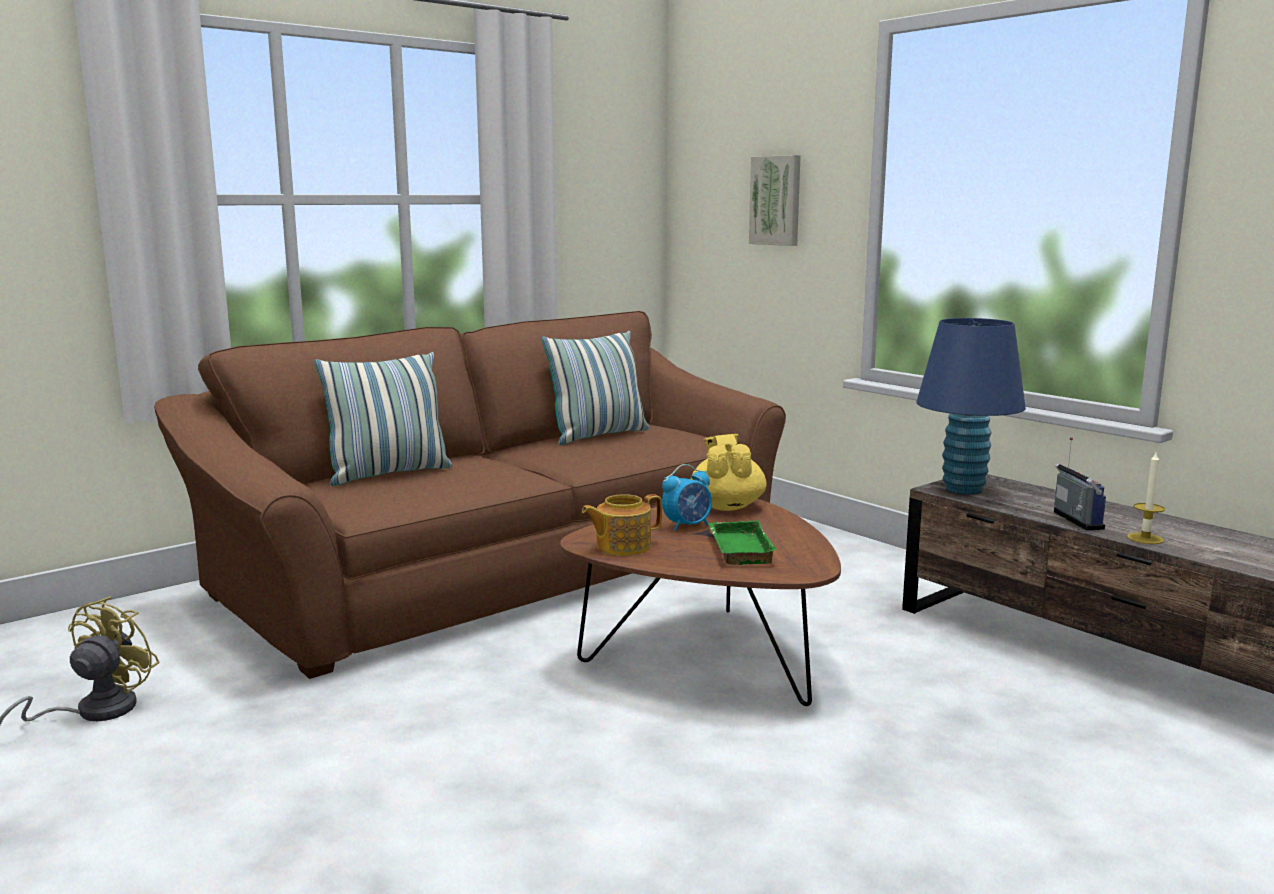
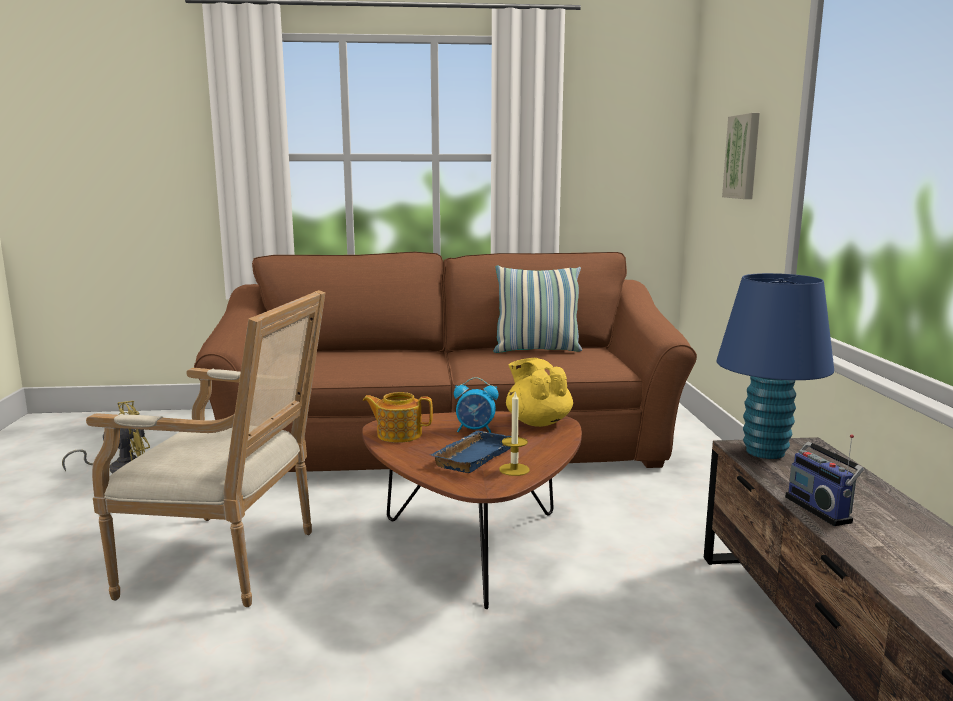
camera: 35 degrees right, 0 degrees up
(388, 474) = (347, 354): pillow -> none
(479, 757) = (232, 562): none -> armchair
(727, 506) = (538, 422): yellow teapot -> yellow teapot turned 60 degrees counterclockwise
(737, 548) = (472, 456): green tray -> blue tray
(1075, 521) = (820, 509): radio -> radio turned 135 degrees clockwise
(1145, 538) = (866, 548): candle -> candle (514, 469)

